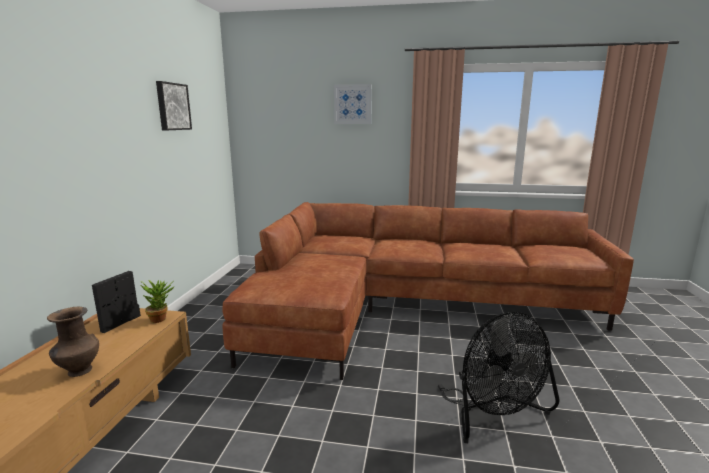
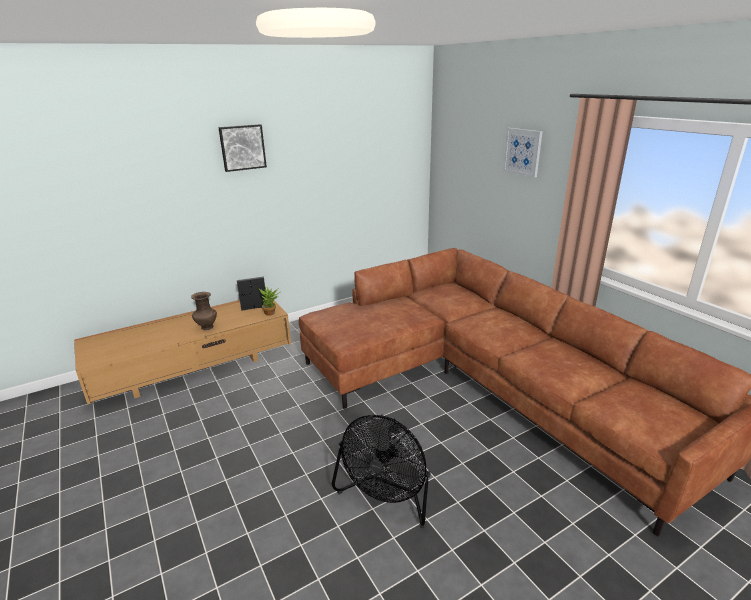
camera: 50 degrees right, 10 degrees up
(172, 106) = (350, 149): picture -> picture (242, 147)

